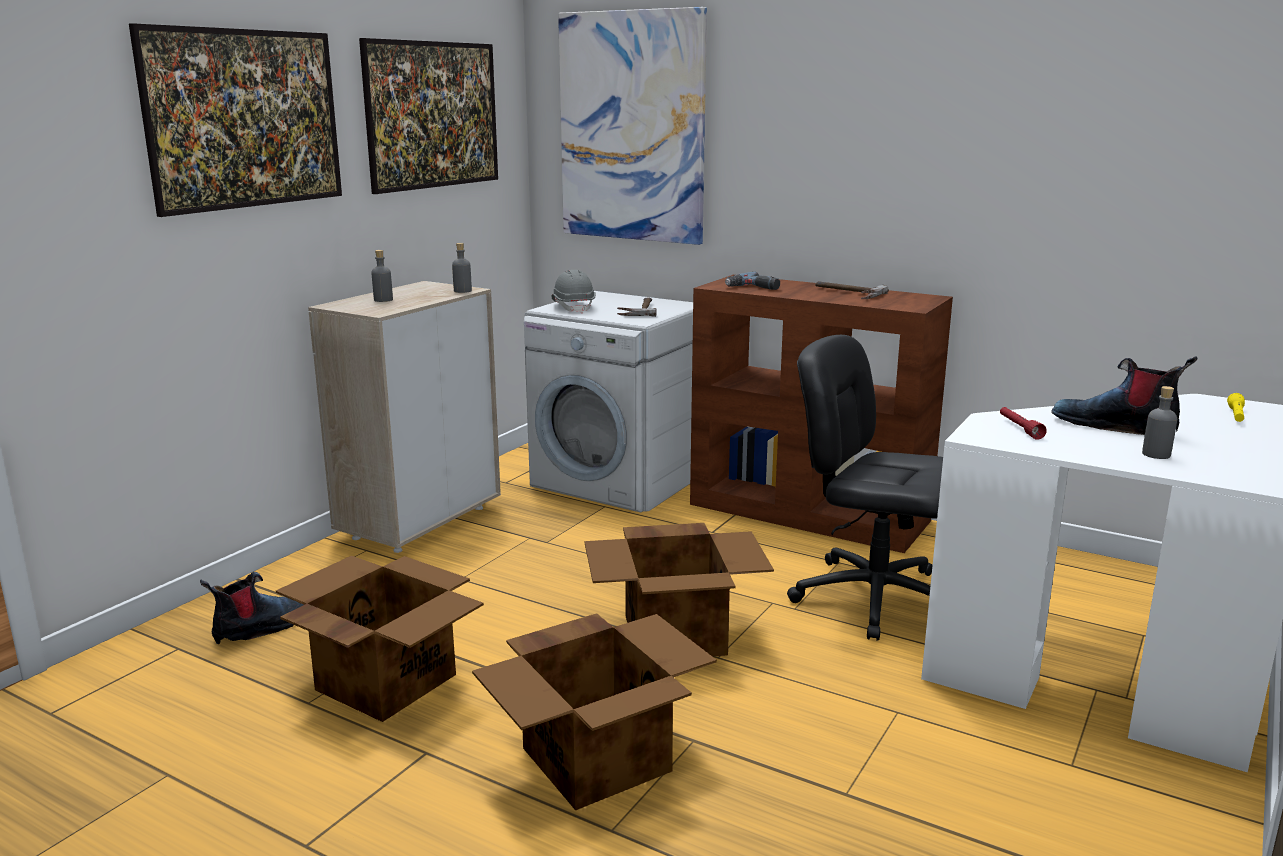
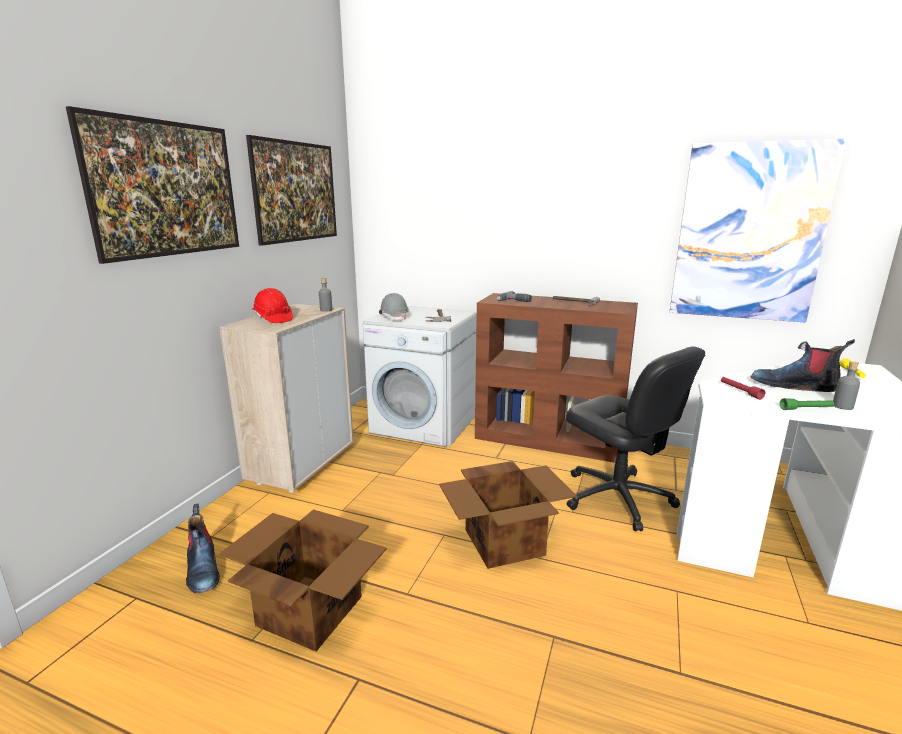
camera: 10 degrees left, 0 degrees up
(262, 627) = (203, 569): boot -> boot turned 120 degrees clockwise
(383, 300) = (273, 319): grey bottle -> red hard hat
(598, 759) = (493, 665): cardboard box -> none
(632, 127) = (424, 201): picture -> picture (749, 233)
(875, 597) = (617, 498): black office chair -> black office chair turned 150 degrees counterclockwise
(1094, 454) = (806, 409): none -> green flashlight

